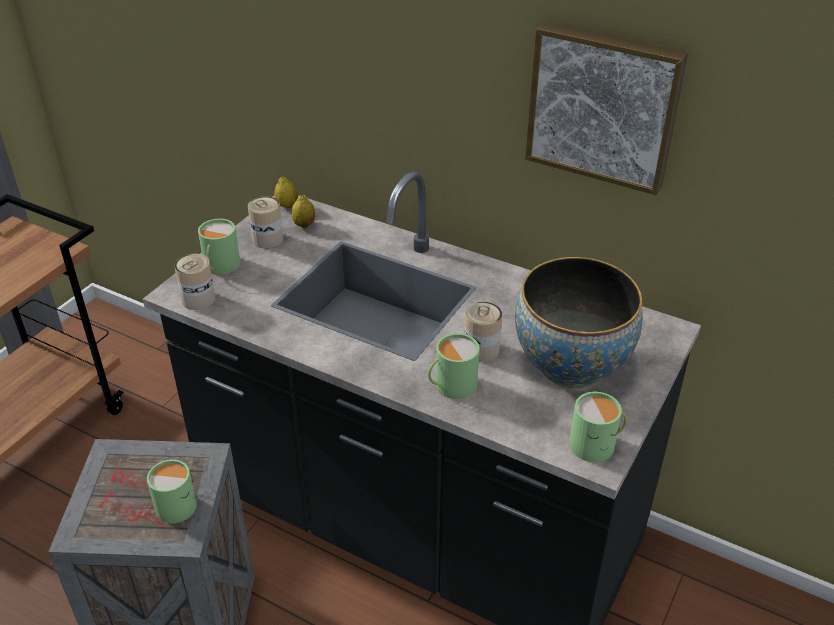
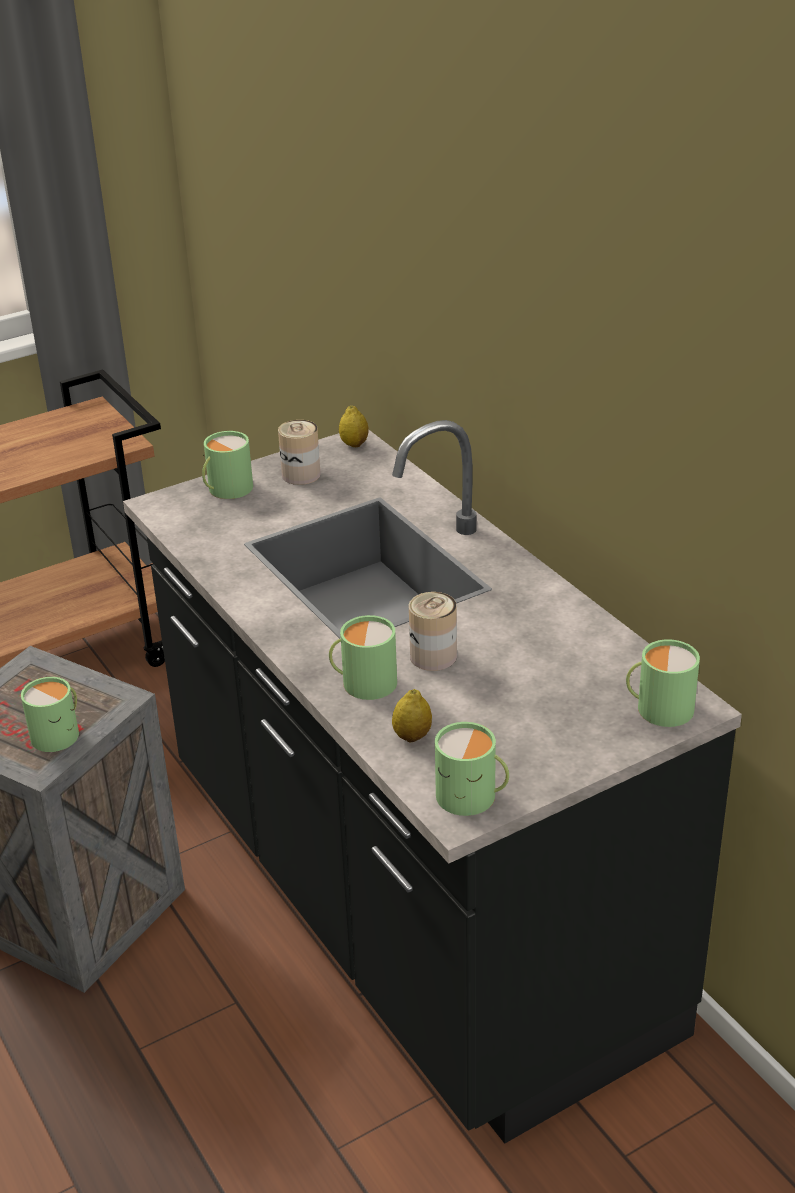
camera: 30 degrees right, 5 degrees down
(198, 299) = (176, 517): can -> none
(304, 224) = (354, 469): lemon -> lemon (412, 736)
(571, 366) = (523, 707): bowl -> none
(604, 106) = (649, 376): picture -> none
(652, 337) = (659, 707): none -> green mug

